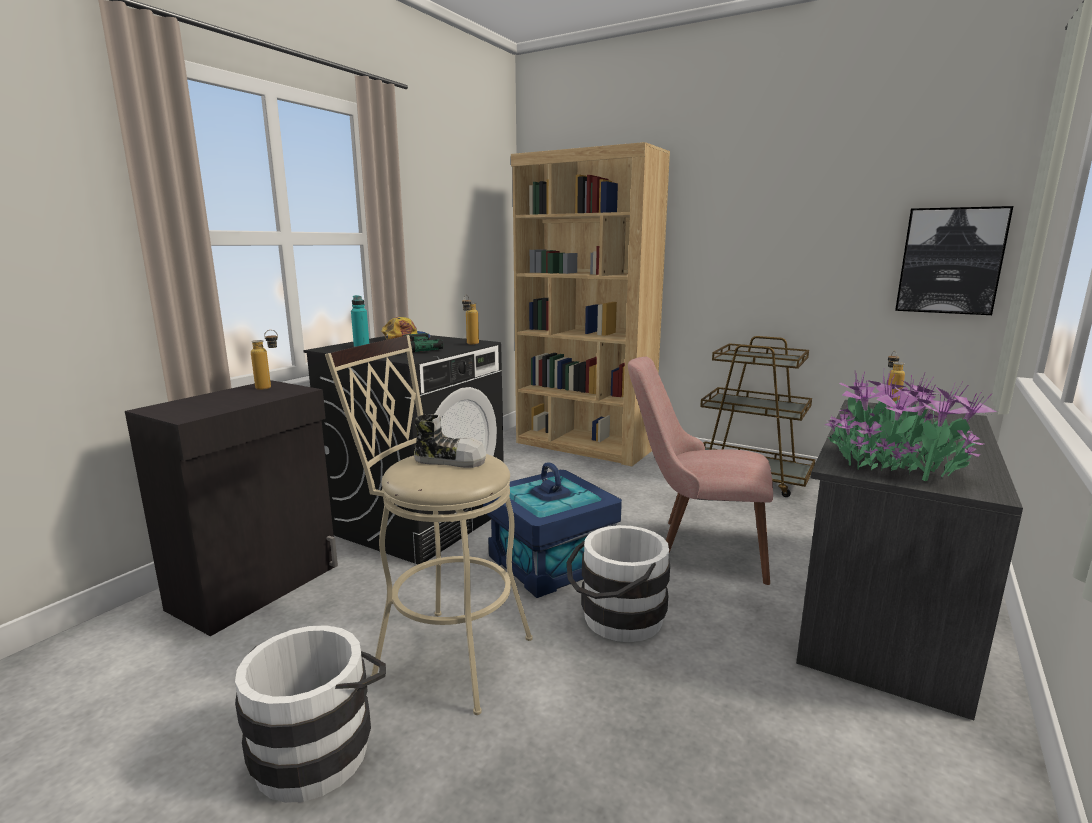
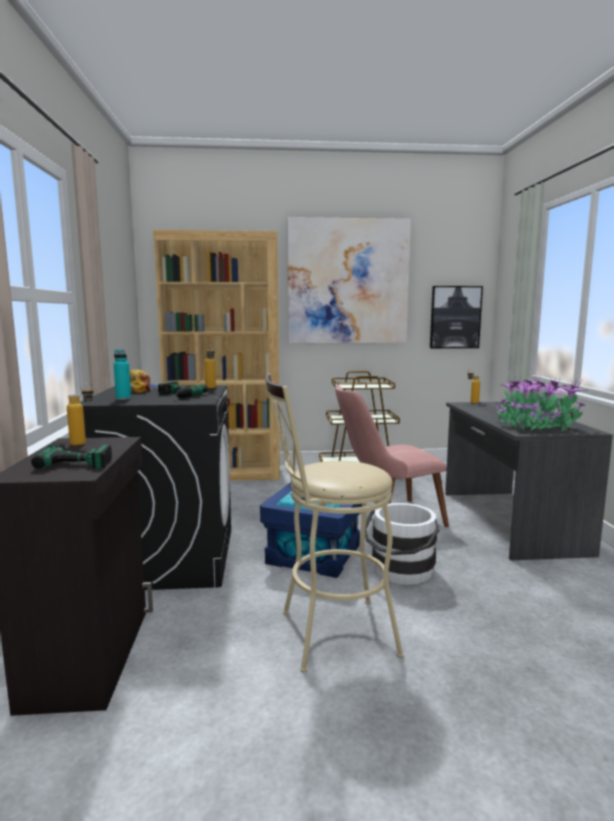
camera: 35 degrees left, 5 degrees down
(225, 402) = (79, 458): none -> power drill
(320, 746) = (333, 728): white bucket -> none
(450, 460) = (339, 467): shoe -> none
(766, 207) = (347, 282): none -> picture

